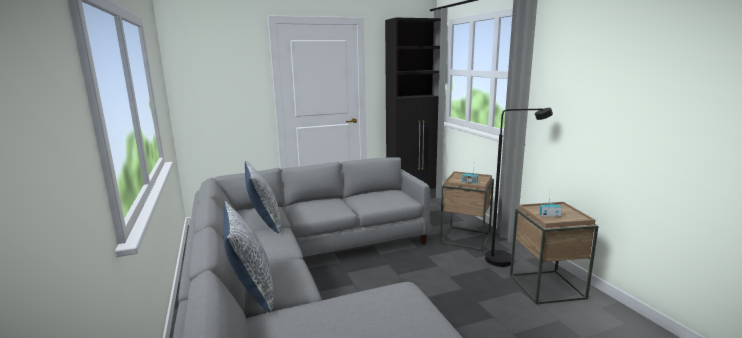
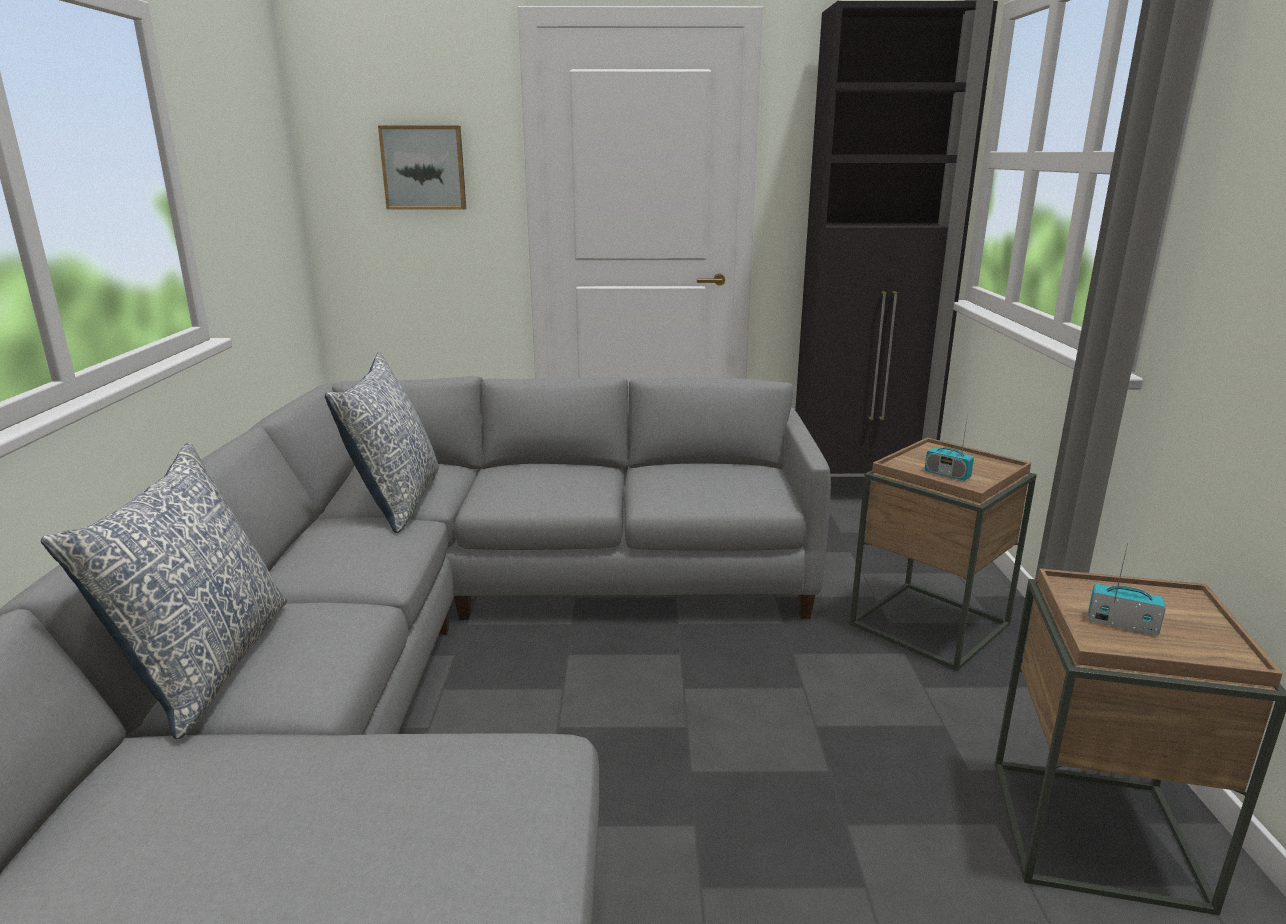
camera: 20 degrees right, 5 degrees up
(228, 81) = (424, 168): none -> picture
(507, 260) = (1013, 715): black floor lamp -> none

